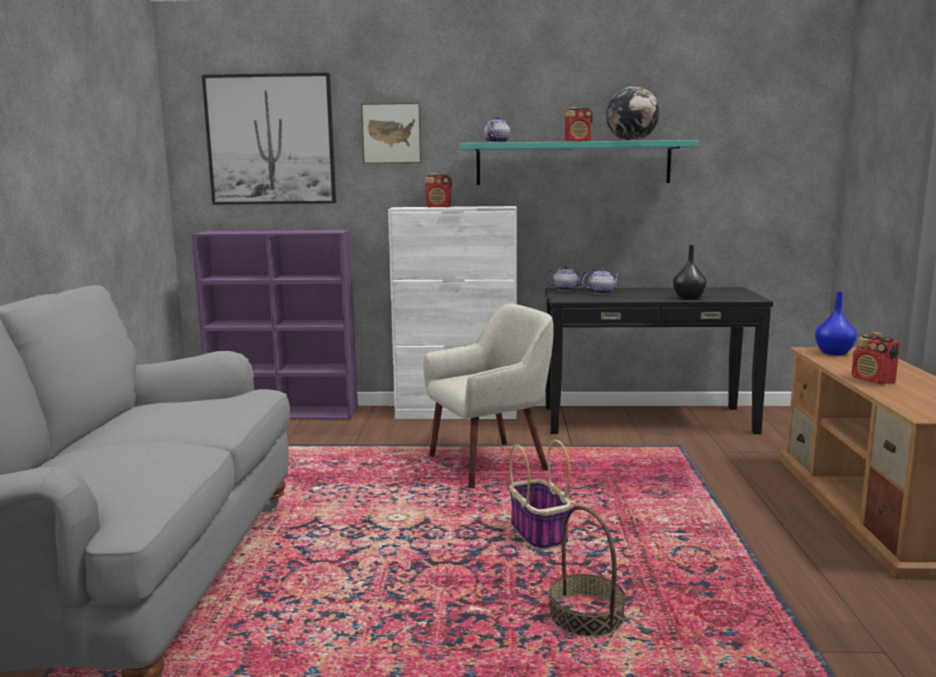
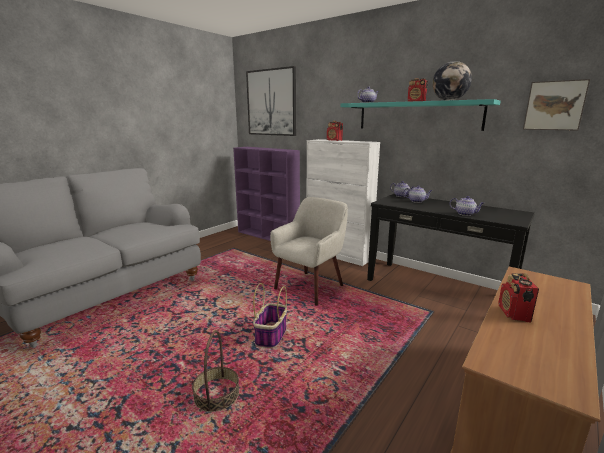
camera: 35 degrees right, 5 degrees up
(392, 133) = (321, 98): picture -> picture (554, 105)
(489, 463) = (310, 287): beige armchair -> beige armchair turned 60 degrees counterclockwise
(689, 298) = (465, 214): black vase -> teapot
(833, 353) = (534, 279): blue vase -> none

